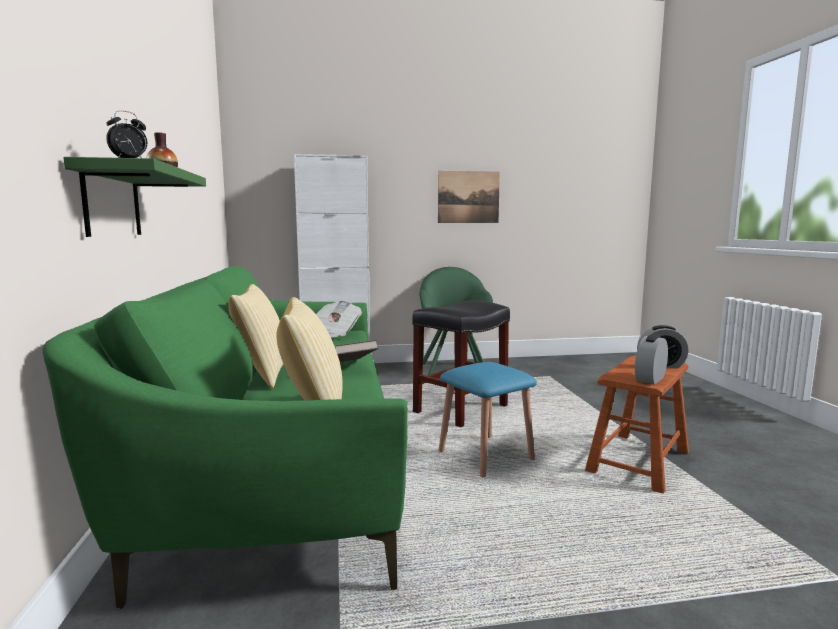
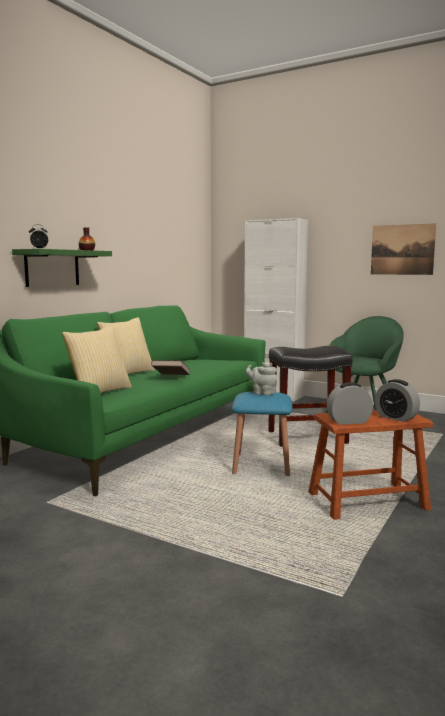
camera: 40 degrees right, 0 degrees up
(334, 334) = (222, 360): newspaper -> none
(482, 365) = (262, 393): none -> grey teapot

